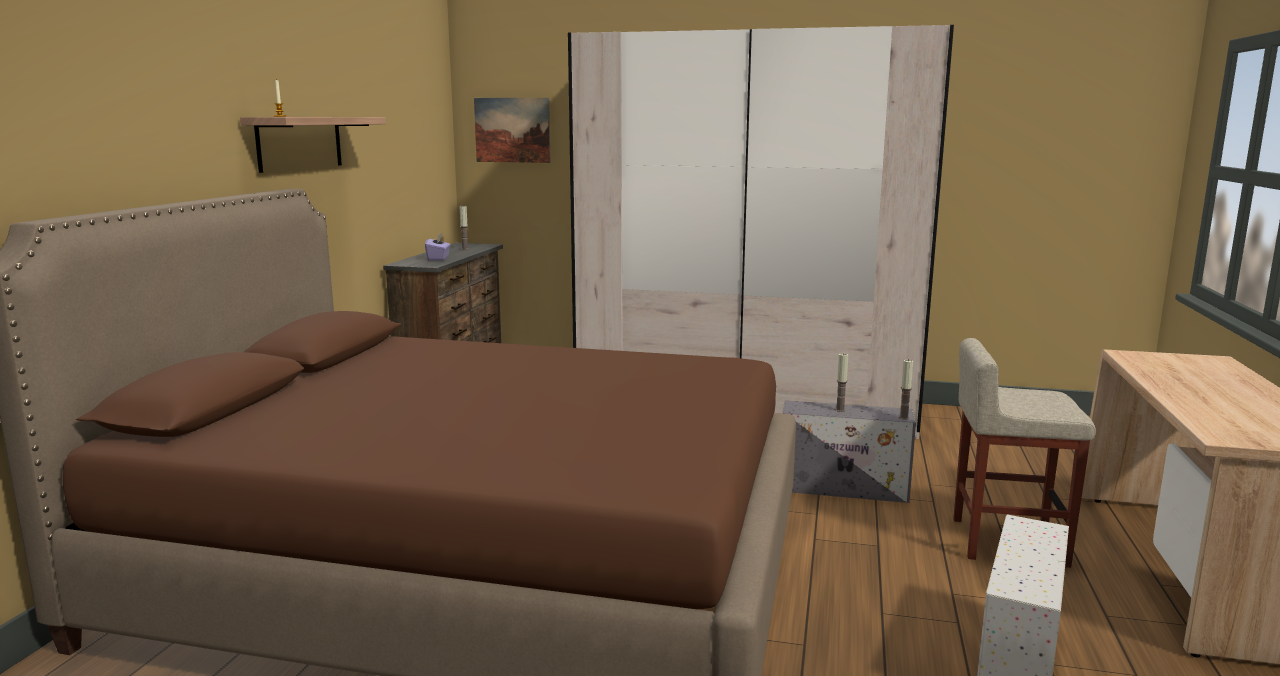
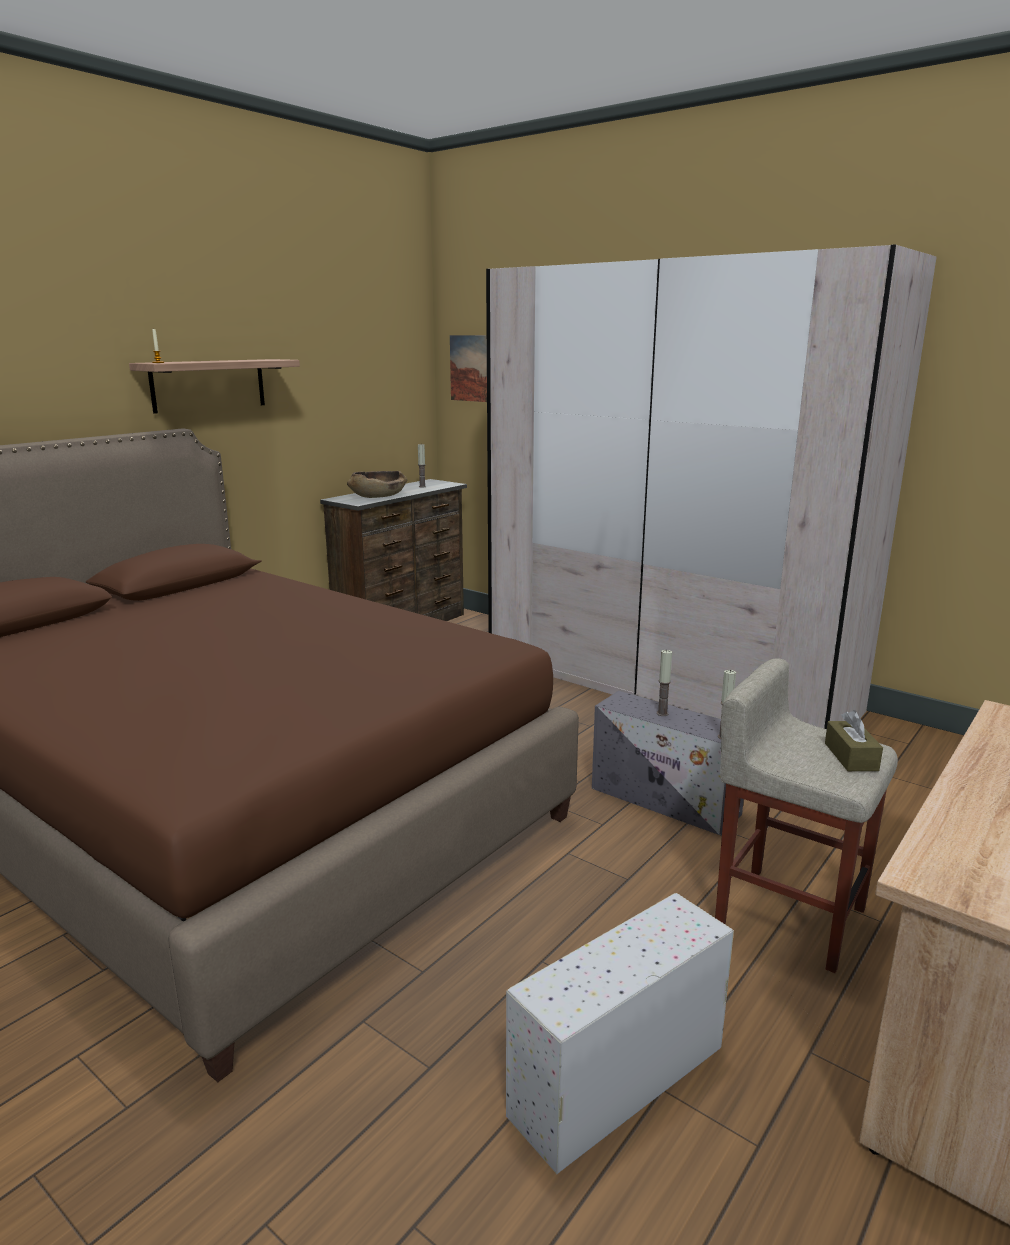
camera: 25 degrees right, 5 degrees up
(438, 258) = (378, 496): purple tissue box -> brown bowl
(1050, 400) = (851, 757): none -> brown tissue box

